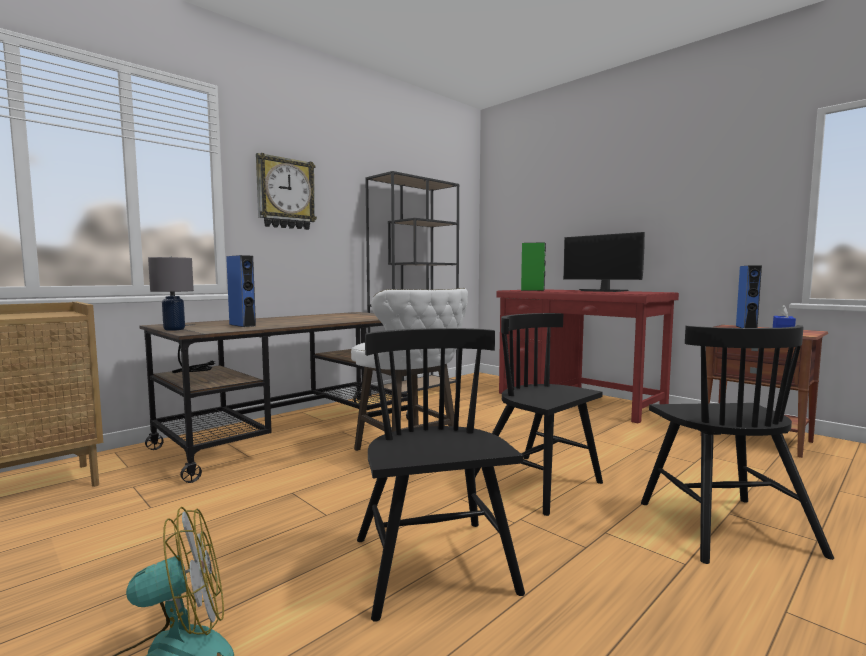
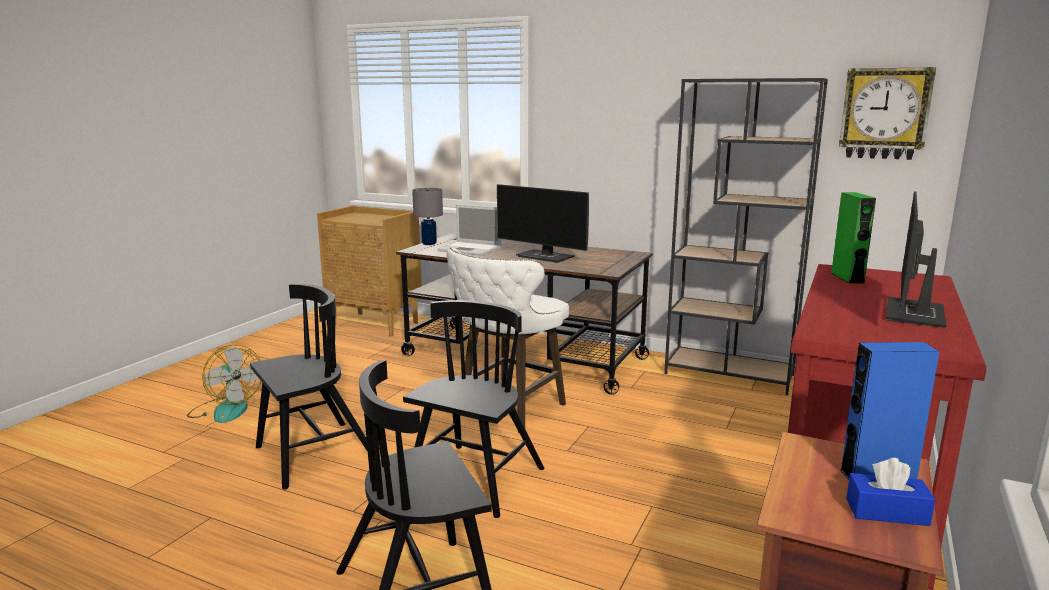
camera: 70 degrees right, 10 degrees up
(242, 325) = (471, 249): blue speaker -> laptop
(285, 193) = (590, 113): wall clock -> wall clock (884, 113)
(324, 319) = (546, 257): none -> monitor

